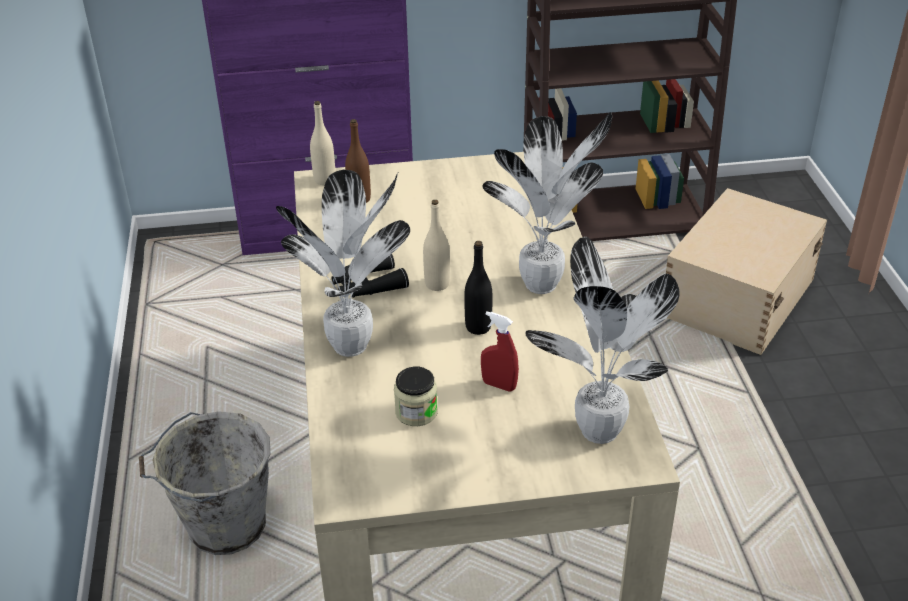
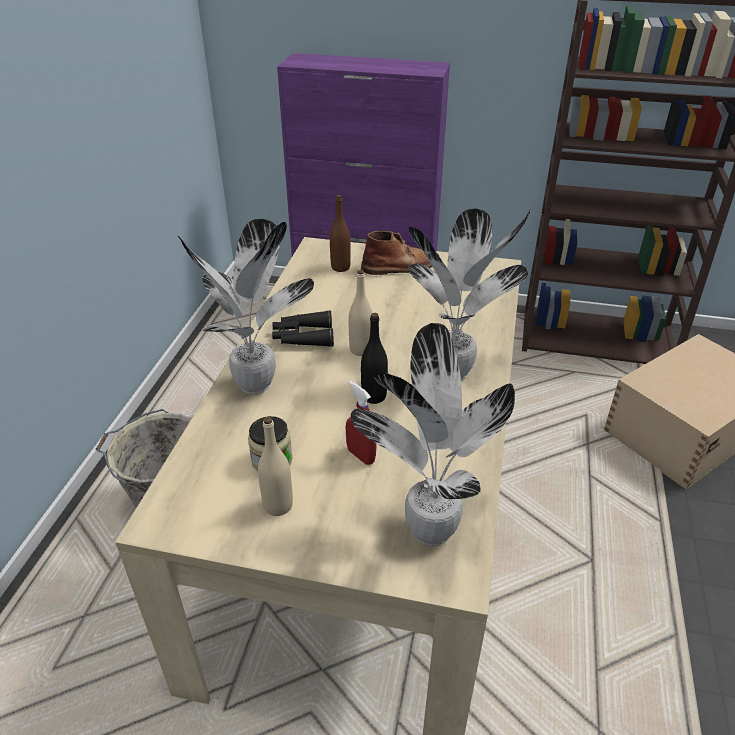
camera: 20 degrees right, 0 degrees up
(324, 180) = (323, 247): beige bottle -> beige bottle (278, 505)
(425, 183) = (401, 266): none -> brown boot

